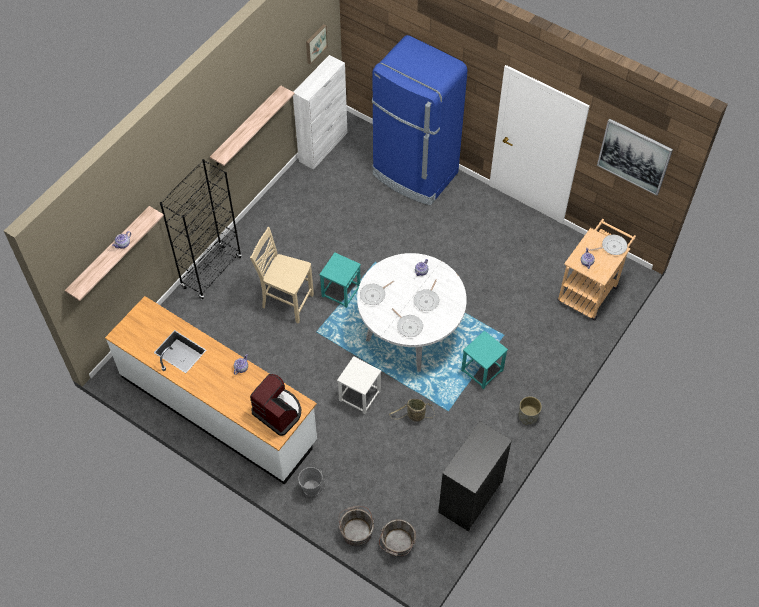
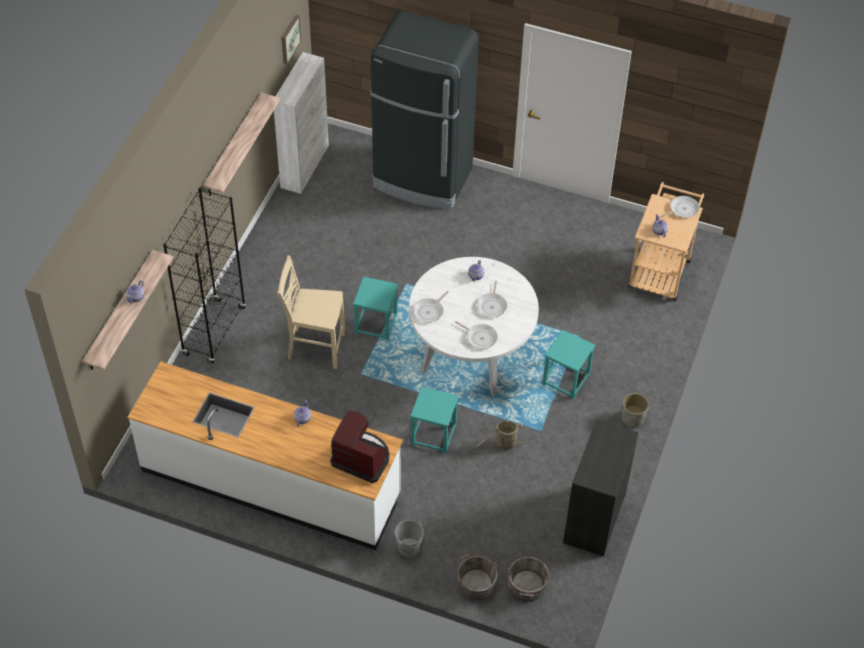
camera: 15 degrees left, 5 degrees down
(359, 396) = (433, 435): white stool -> turquoise stool
(415, 174) = (422, 179): blue fridge -> black fridge
(634, 156) = (690, 100): picture -> none

